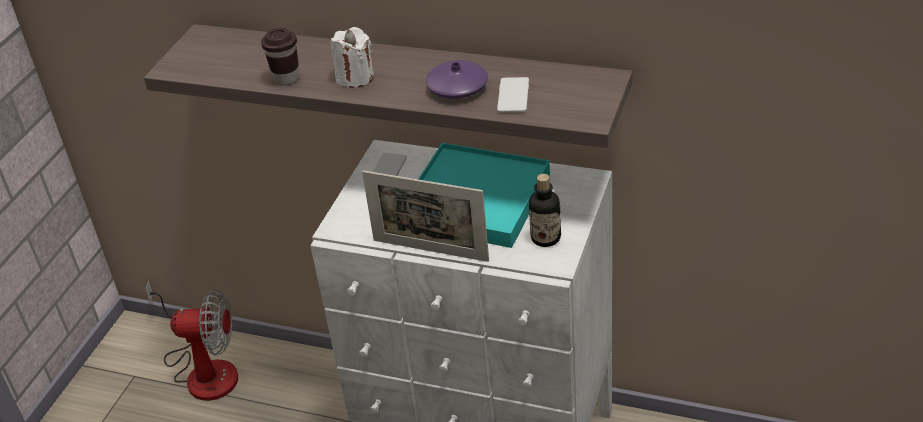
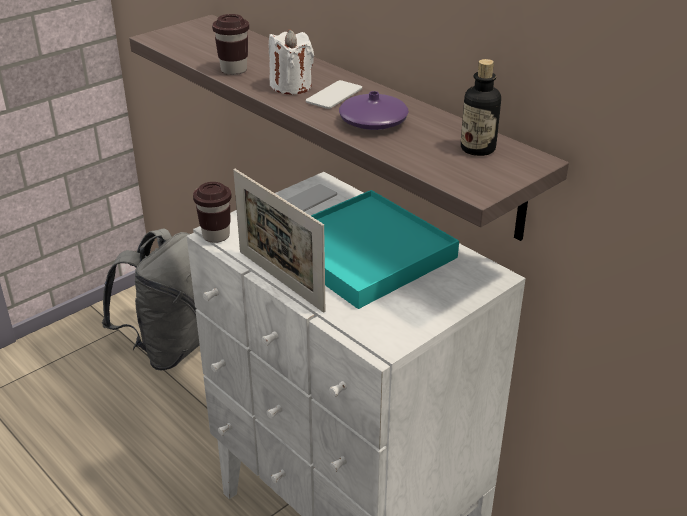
camera: 25 degrees right, 5 degrees down
(204, 370) = (170, 347): fan -> grey backpack
(339, 235) = (216, 236): none -> brown cup
(513, 96) = (419, 144): phone -> phone (334, 96)
(545, 238) = (400, 314): bottle -> bottle (477, 149)

